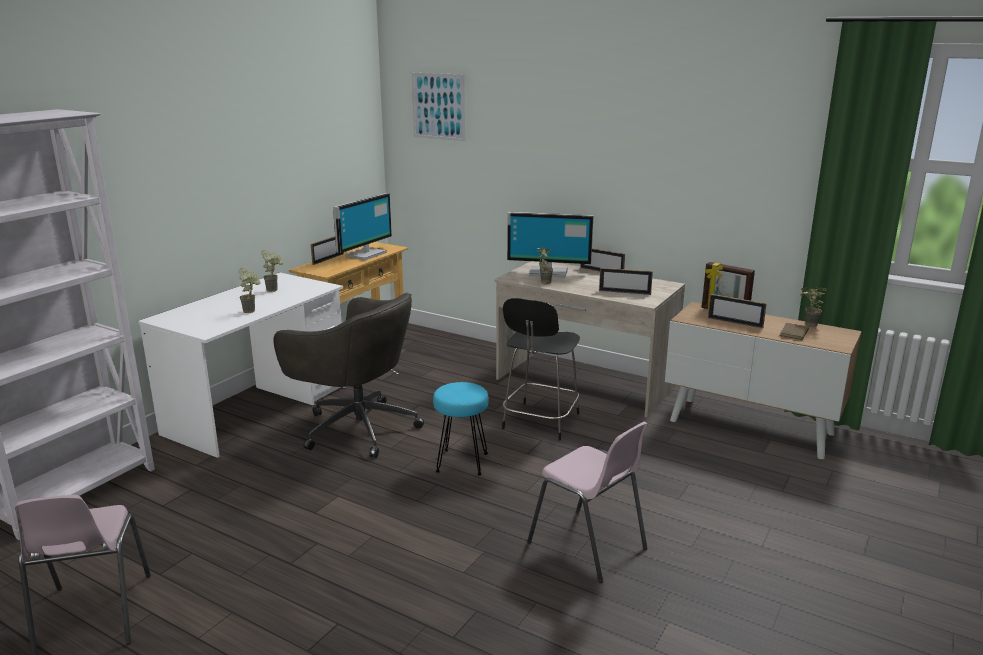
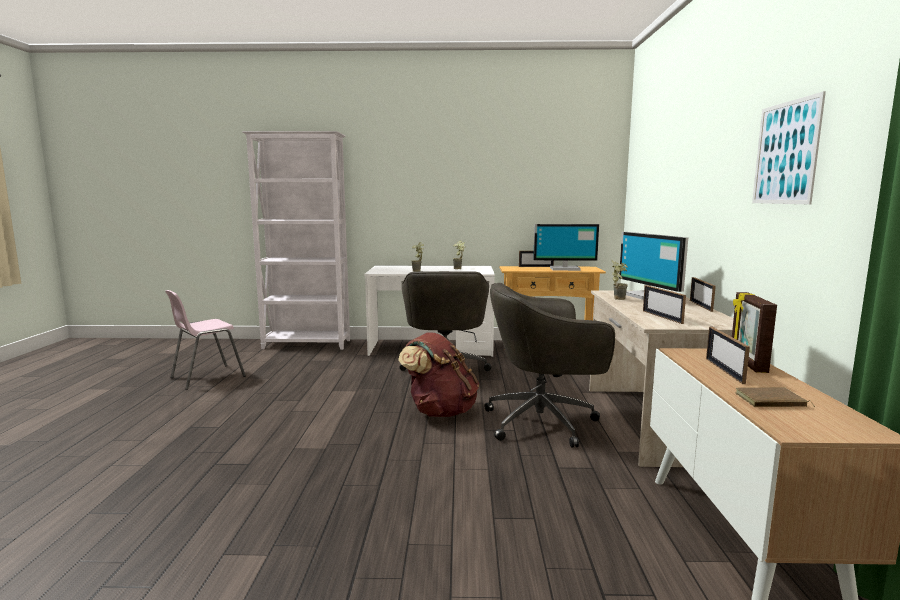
camera: 60 degrees right, 10 degrees down
(438, 106) = (647, 149): picture -> picture (785, 153)
(461, 462) = (440, 411): turquoise stool -> brown backpack
(540, 422) = (544, 422): black stool -> grey office chair
(588, 546) = (364, 488): pink chair -> none
(807, 325) = (828, 405): potted plant -> none

